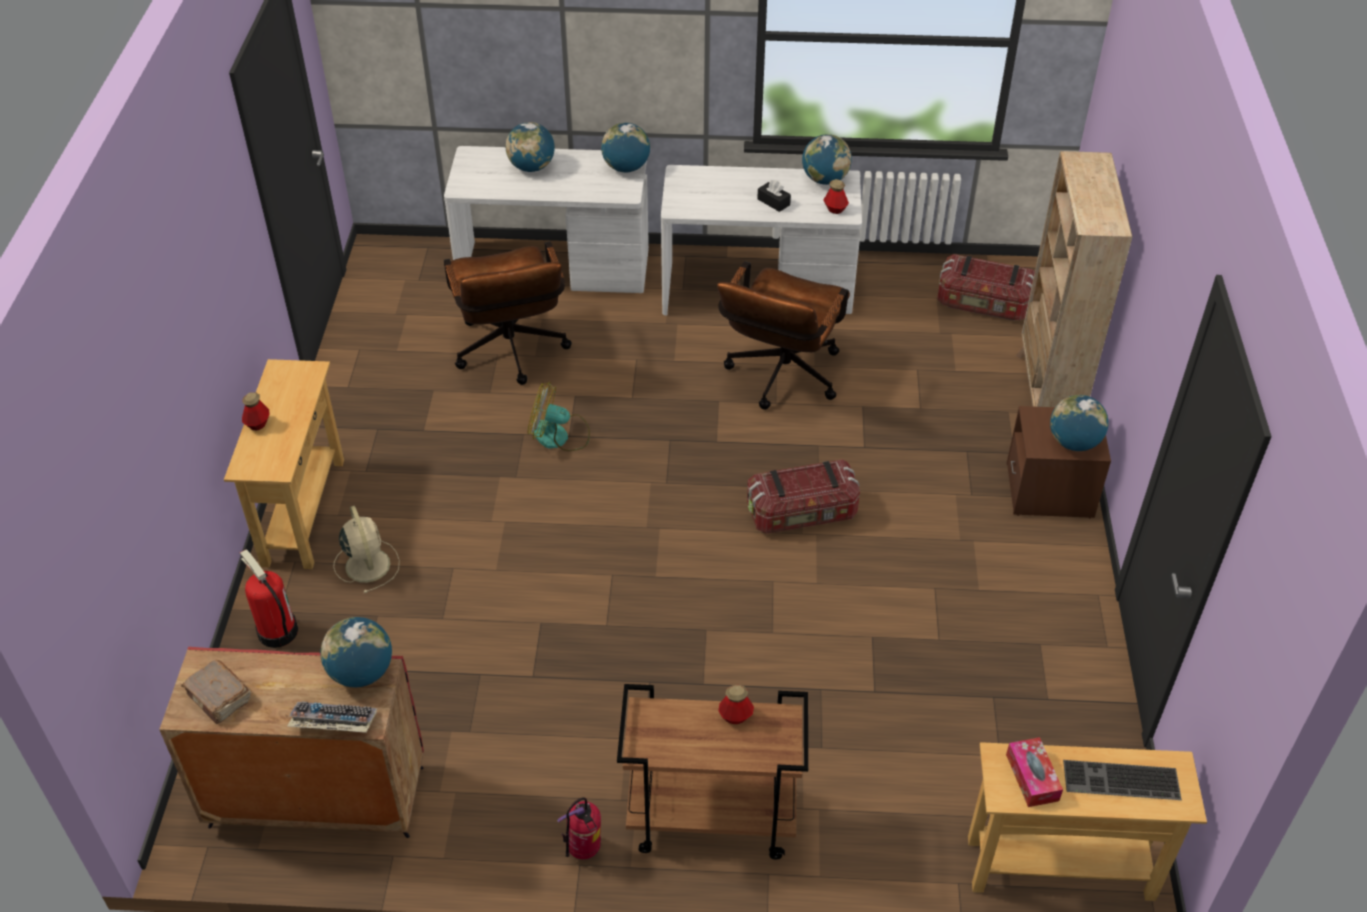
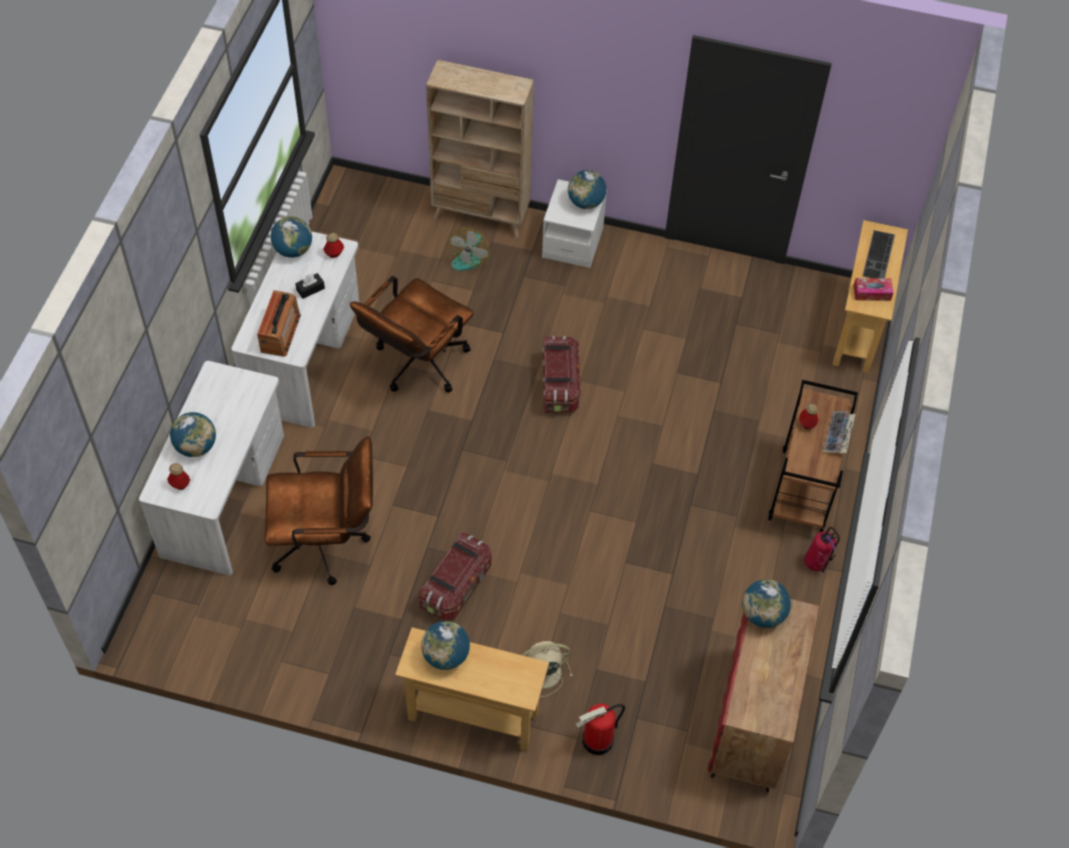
camera: 80 degrees left, 10 degrees up
(219, 698) = (772, 703): brown book -> none
(258, 424) = (476, 683): bottle -> bottle (180, 484)
(332, 723) = (802, 634): keyboard -> keyboard (838, 436)
(559, 436) = (437, 522): fan -> fan (469, 257)
(626, 168) = (224, 378): globe -> globe (446, 656)
(702, 193) = (280, 333): none -> radio
(780, 379) = (416, 366): brown office chair -> brown office chair turned 90 degrees clockwise
(983, 305) = (373, 221): storage box -> storage box (457, 586)
(1049, 491) = (572, 243): brown nightstand -> white nightstand

